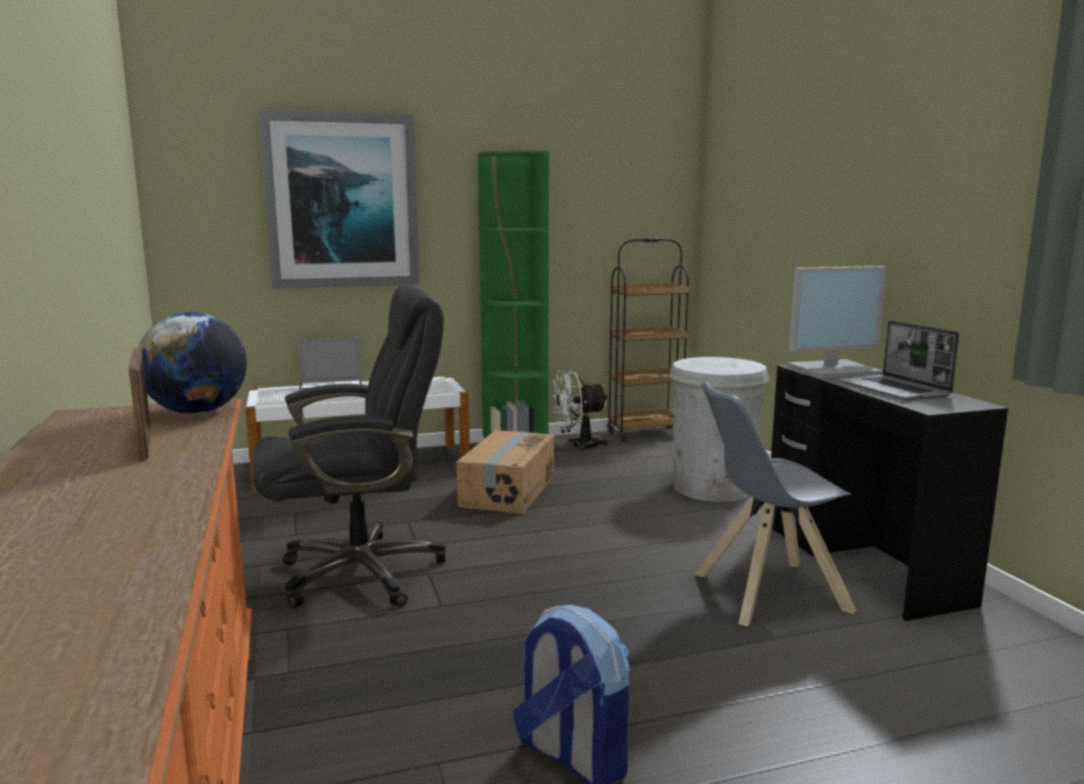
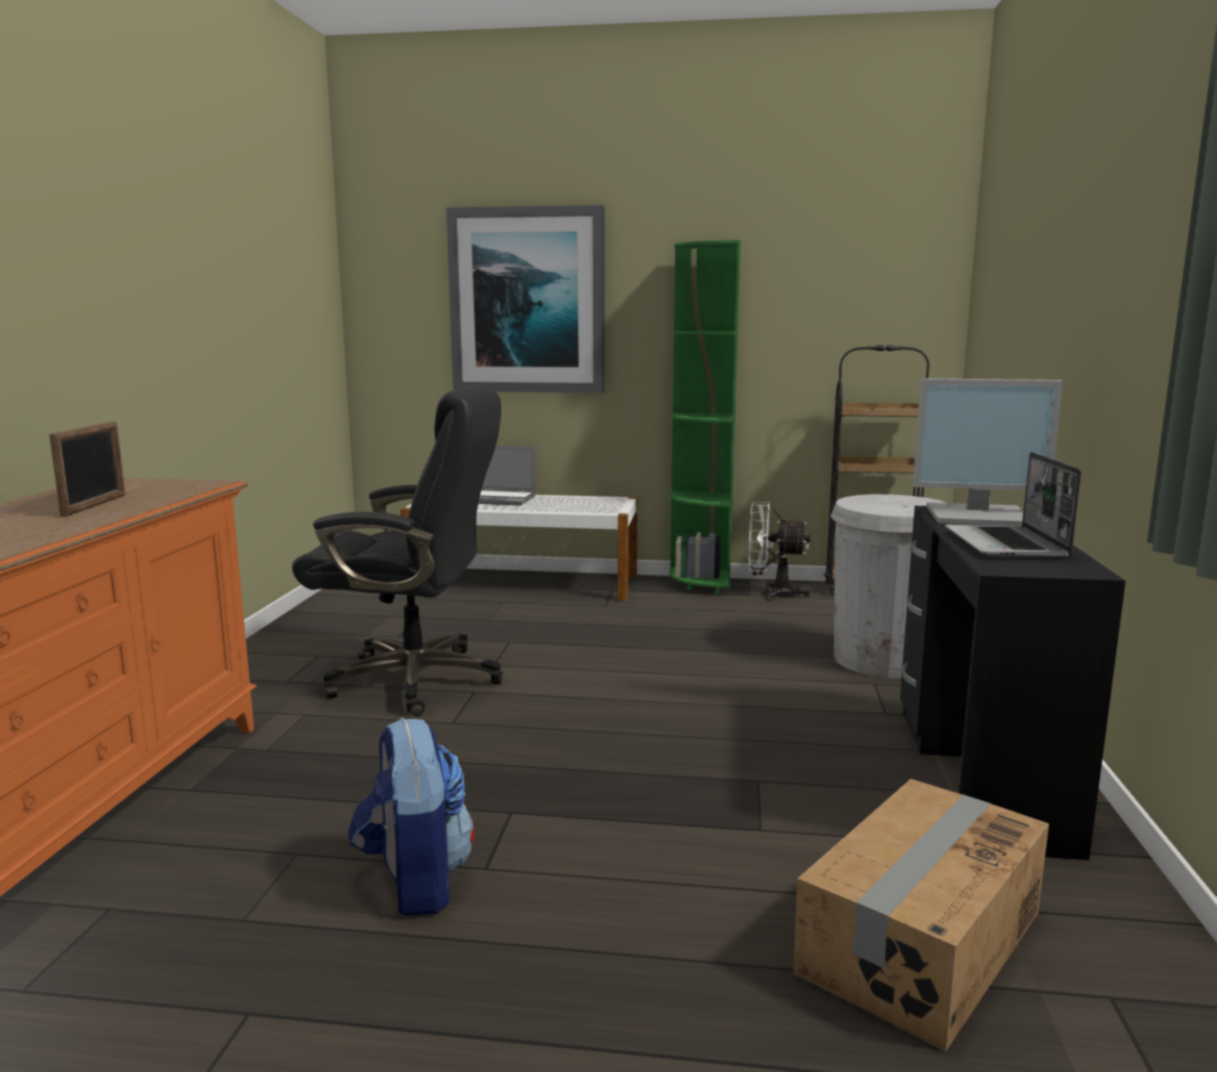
camera: 25 degrees right, 0 degrees up
(198, 412) = (186, 487): globe -> none
(507, 491) = (640, 627): cardboard box -> cardboard box (919, 941)
(766, 593) = (808, 782): grey chair -> none

